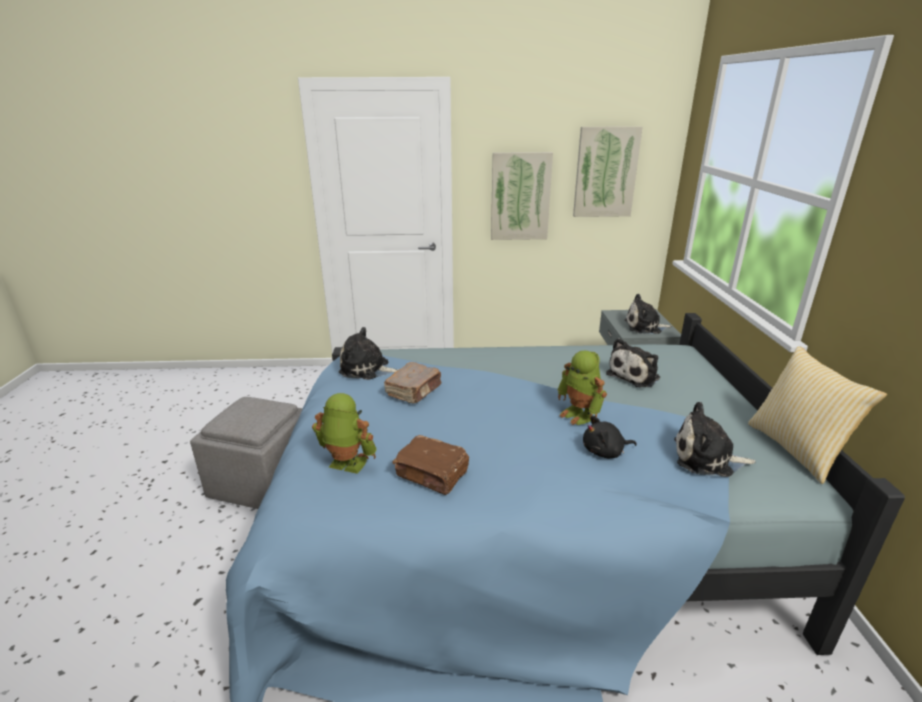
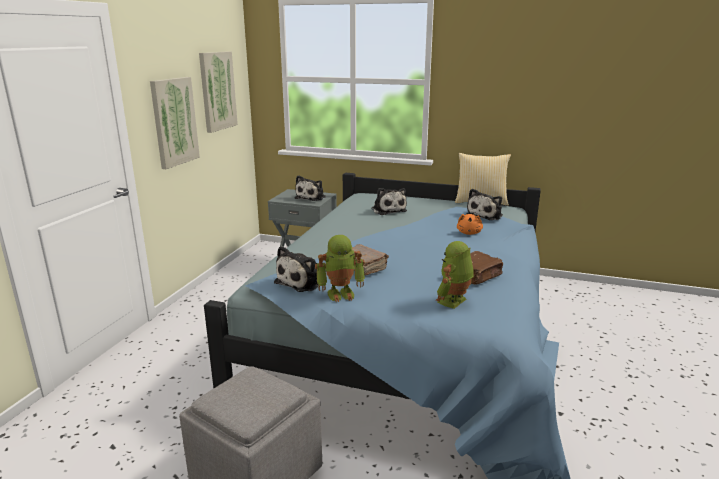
camera: 70 degrees left, 5 degrees down
(579, 414) = (429, 229): toy robot -> toy robot (340, 293)
(605, 452) = (469, 233): black plush toy -> orange plush toy

